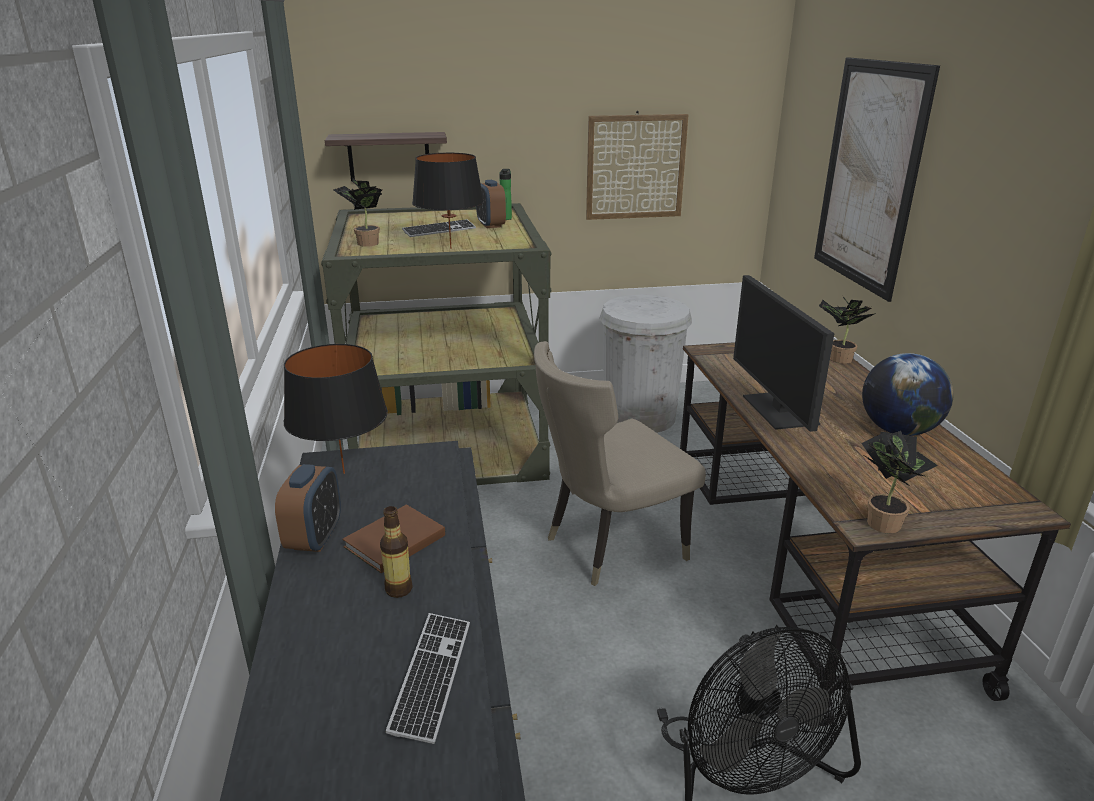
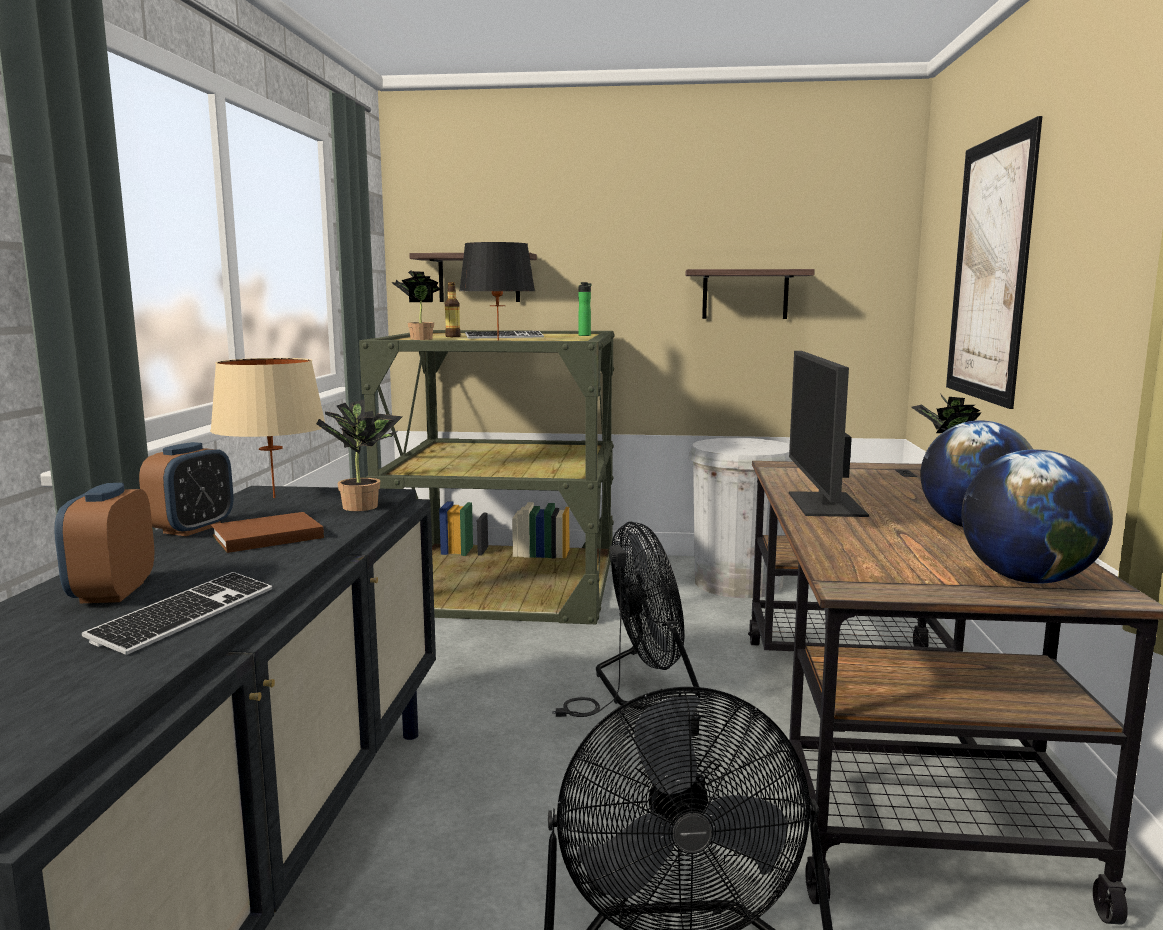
camera: 15 degrees right, 15 degrees down
(344, 473) = (274, 498): black table lamp -> beige table lamp
(398, 589) = (230, 563): bottle -> bottle (453, 337)
(491, 225) = (562, 336): alarm clock -> alarm clock (112, 592)
(608, 546) = (630, 688): beige chair -> black fan
(635, 165) = (745, 294): picture -> shelf
(881, 521) = (880, 585): potted plant -> potted plant (363, 505)
(968, 498) = (1027, 579): none -> globe

